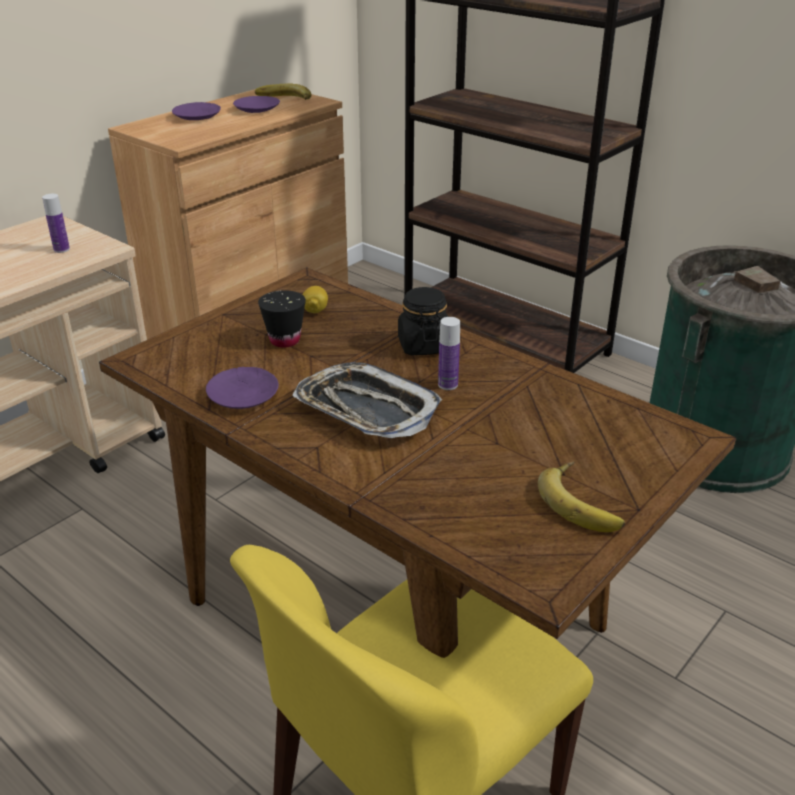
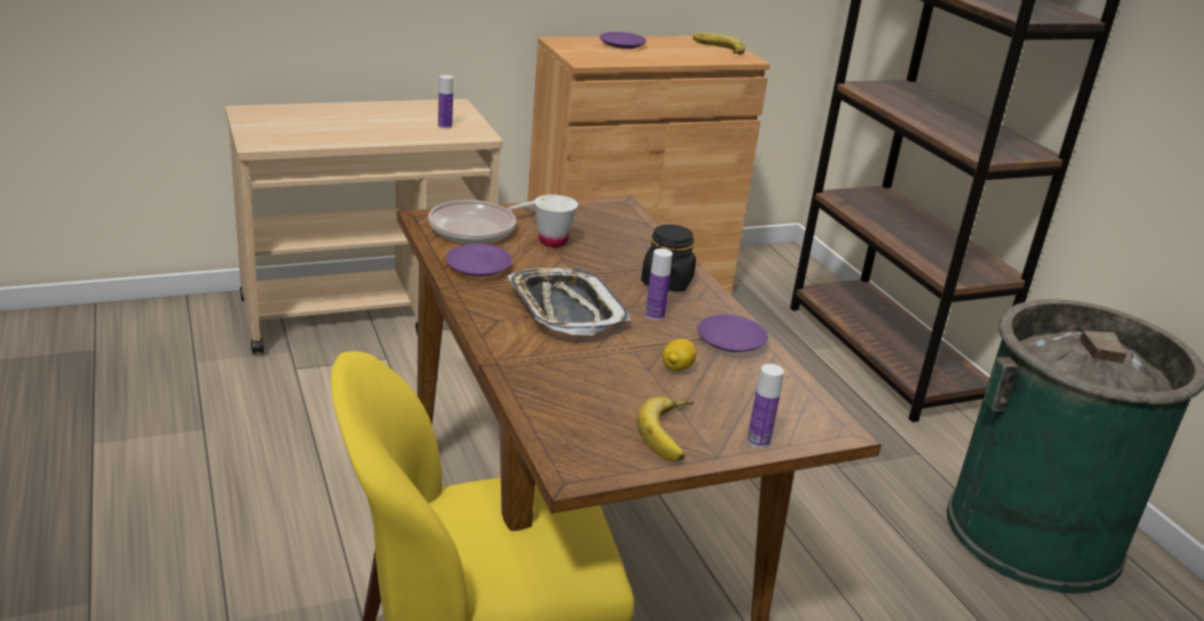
camera: 25 degrees right, 5 degrees down
(200, 352) = (478, 228): none -> frying pan
(256, 110) = (681, 52): purple plate -> purple plate (730, 342)
(285, 340) = (553, 241): black cup -> white cup
(315, 311) = (602, 228): lemon -> lemon (677, 368)
(652, 477) = (758, 441): none -> bottle

